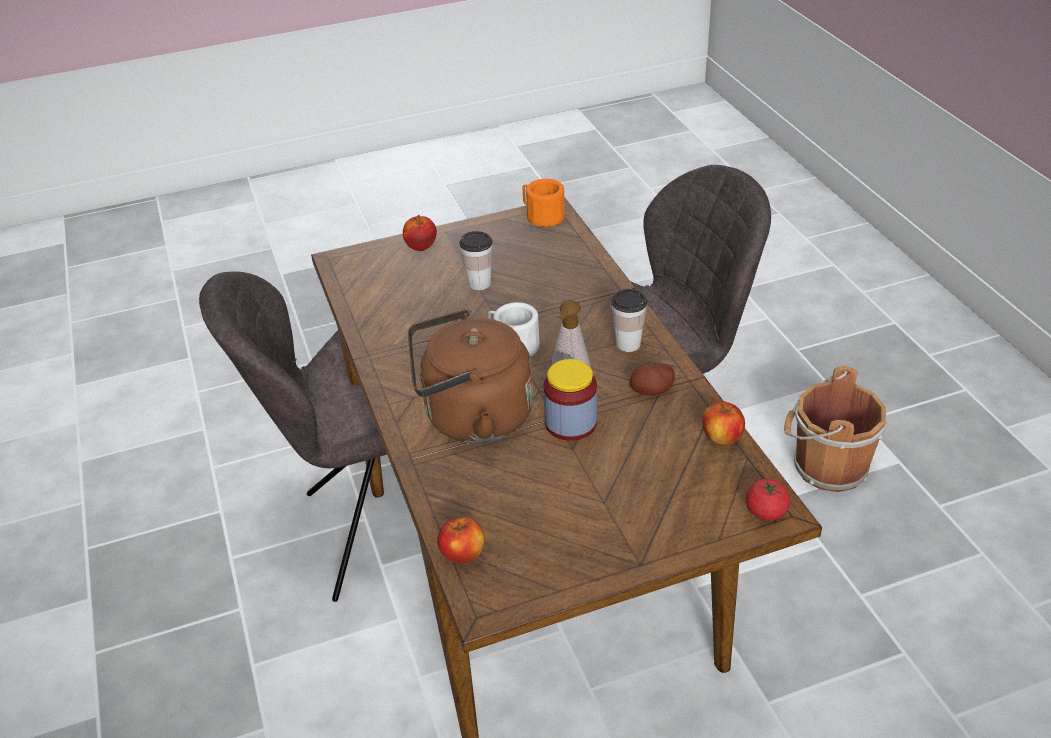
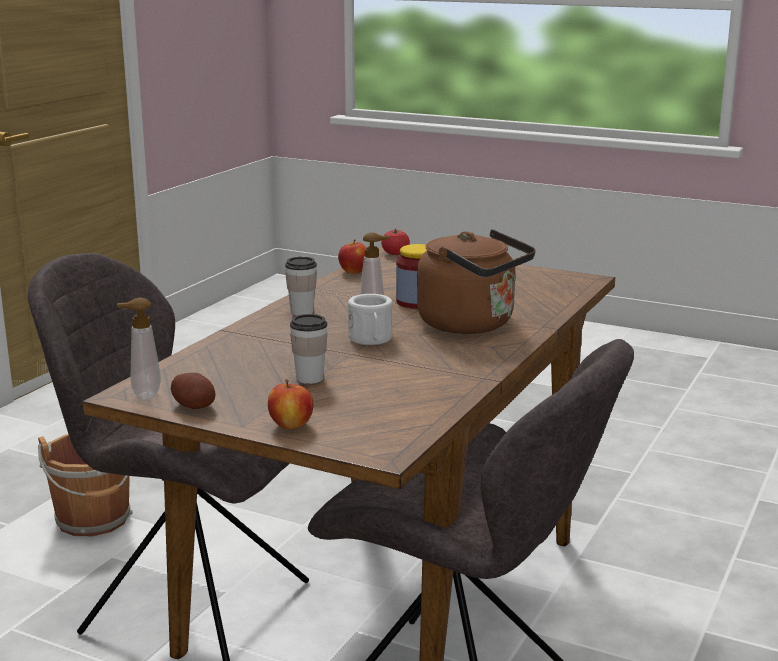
camera: 135 degrees left, 20 degrees down
(463, 554) = (572, 292): apple -> none
(542, 216) = (143, 395): orange mug -> soap dispenser
(652, 390) = (342, 294): potato -> potato (194, 406)

